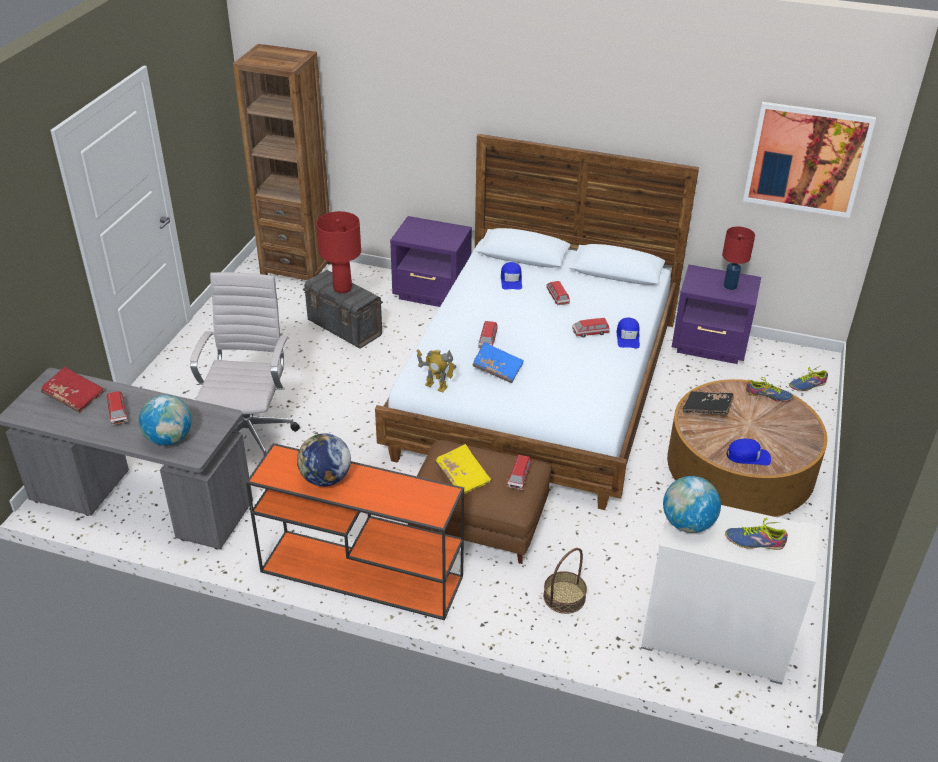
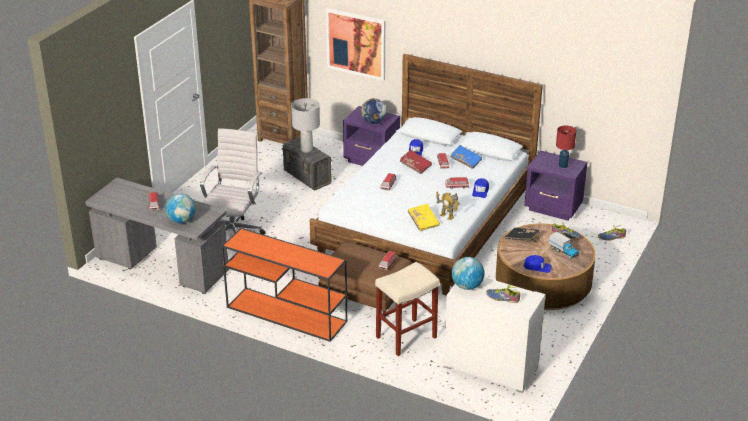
camera: 10 degrees right, 5 degrees down
(74, 396) = (130, 194): red book -> red book (415, 166)
(325, 479) = (267, 248): globe -> globe (373, 122)
(343, 288) = (307, 149): red table lamp -> grey table lamp
(436, 386) = (348, 208): toy robot -> toy robot (446, 216)
(462, 477) = (353, 261): yellow book -> yellow book (423, 222)
(497, 369) = (389, 202): blue book -> blue book (466, 161)
(564, 597) = (406, 337): basket -> beige stool
(777, 425) = (564, 252): none -> toy truck
(806, 159) = (609, 84): picture -> picture (356, 44)

